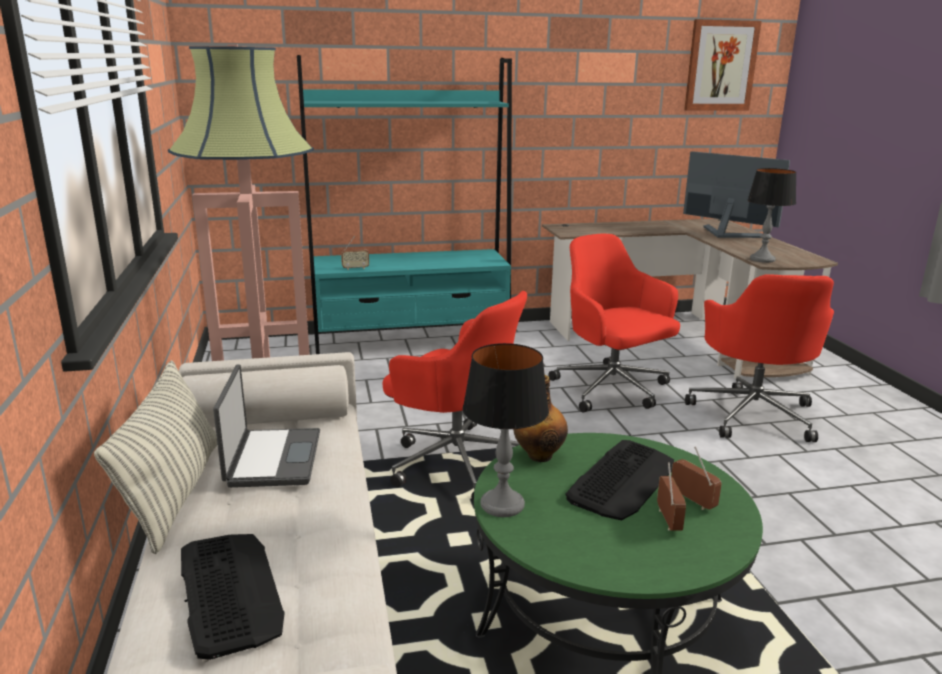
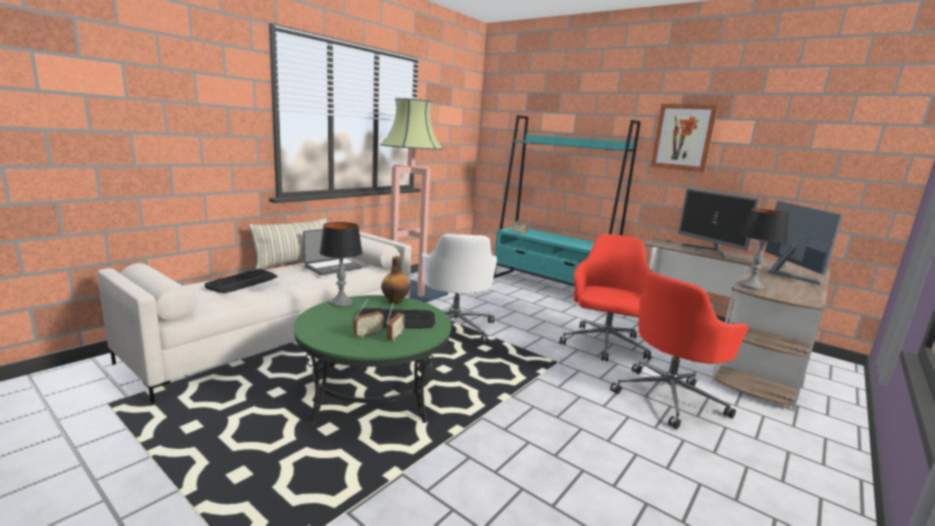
camera: 50 degrees right, 5 degrees down
(456, 461) = (455, 327): red office chair -> white office chair
(624, 227) = (709, 251): none -> monitor
(721, 66) = (844, 134): picture -> picture (683, 137)

